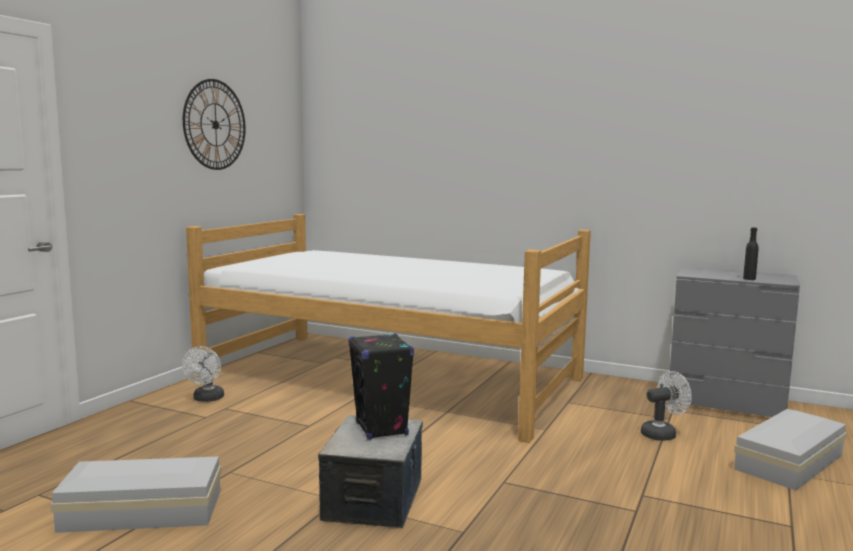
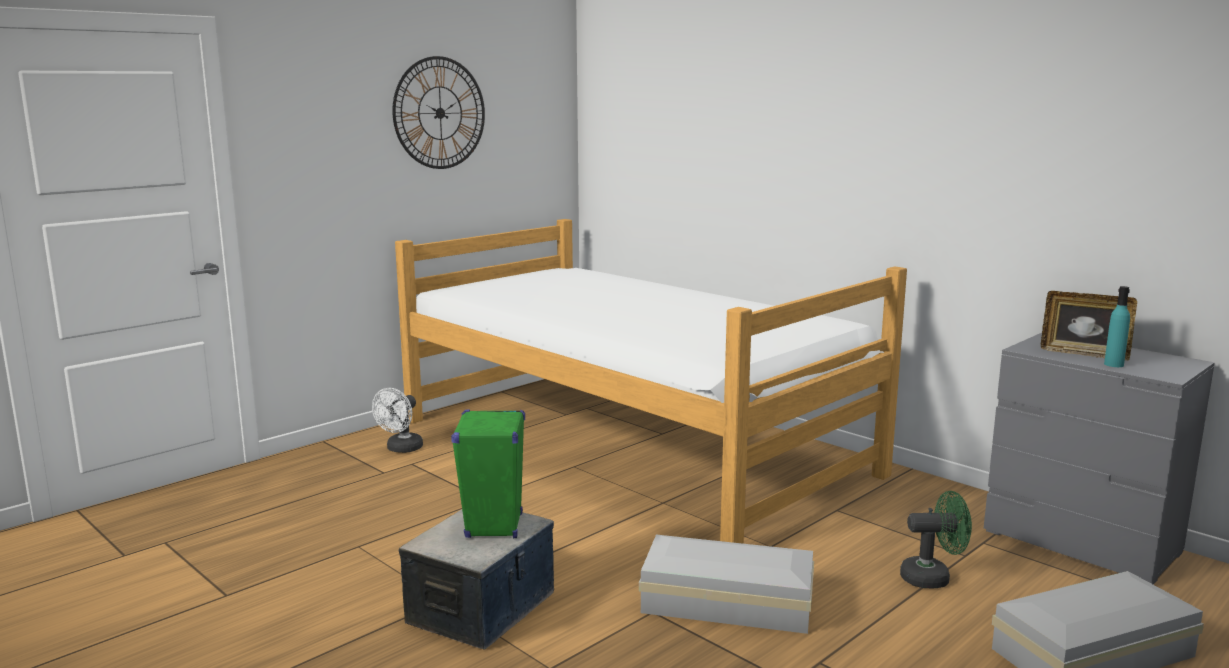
camera: 20 degrees right, 5 degrees up
(140, 510) = (241, 577): white storage box -> white storage box (724, 600)
(381, 429) = (494, 526): black speaker -> green speaker
(662, 434) = (933, 577): white fan -> green fan
(724, 275) = (1084, 353): none -> picture frame
(749, 279) = (1113, 364): black bottle -> turquoise bottle

